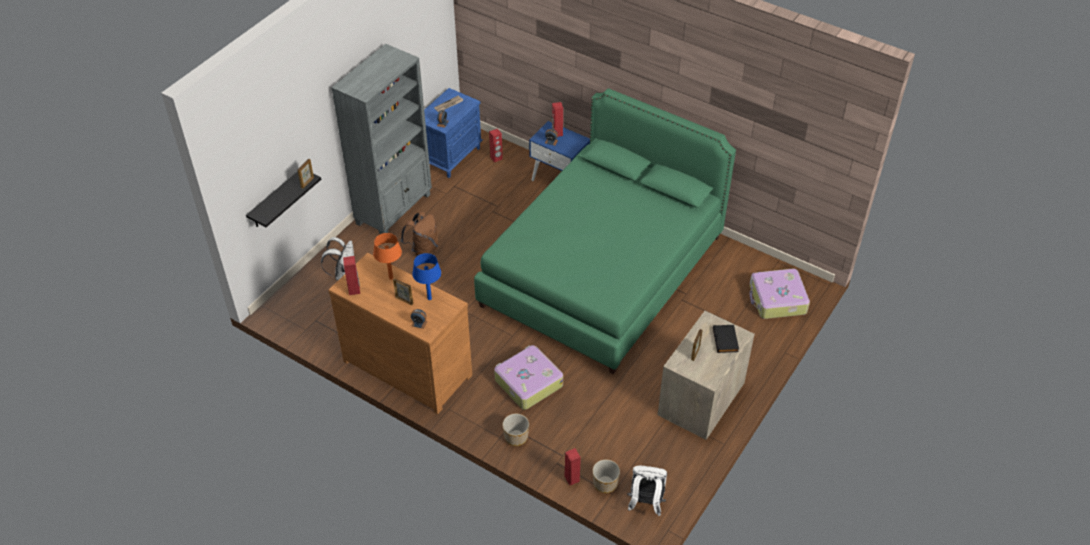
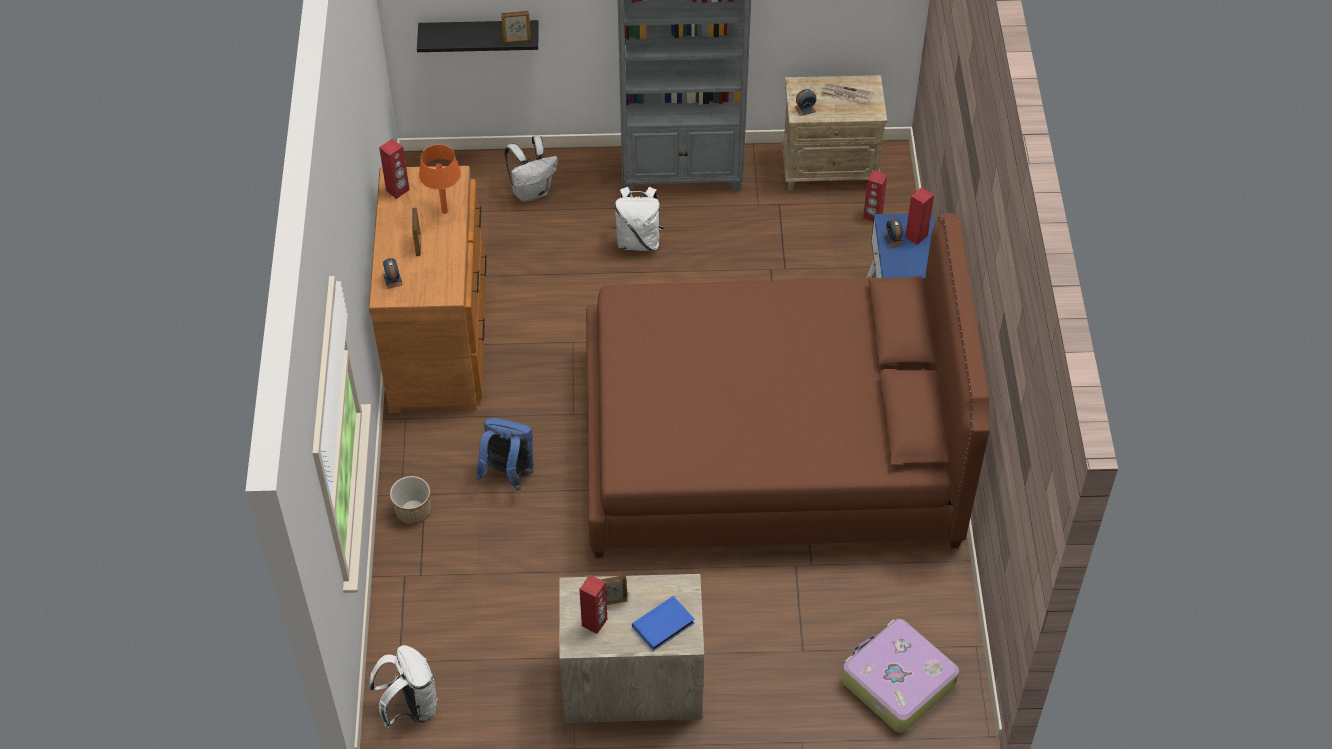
camera: 55 degrees right, 5 degrees up
(423, 250) = (638, 241): brown backpack -> white backpack
(429, 298) = (440, 266): blue table lamp -> none
(451, 156) = (830, 169): blue nightstand -> beige nightstand
(528, 382) = (508, 474): suitcase -> blue backpack
(572, 478) = (392, 605): red speaker -> red speaker (595, 623)
(602, 271) = (769, 446): green bed -> brown bed
(605, 484) = (409, 645): planter -> none
(726, 340) = (663, 626): black book -> blue book

